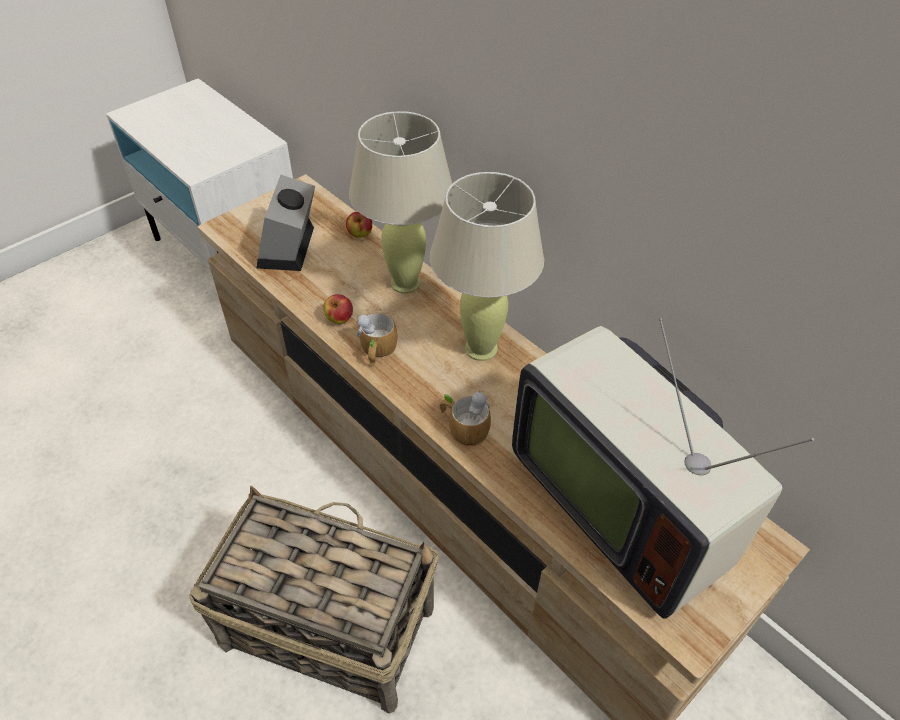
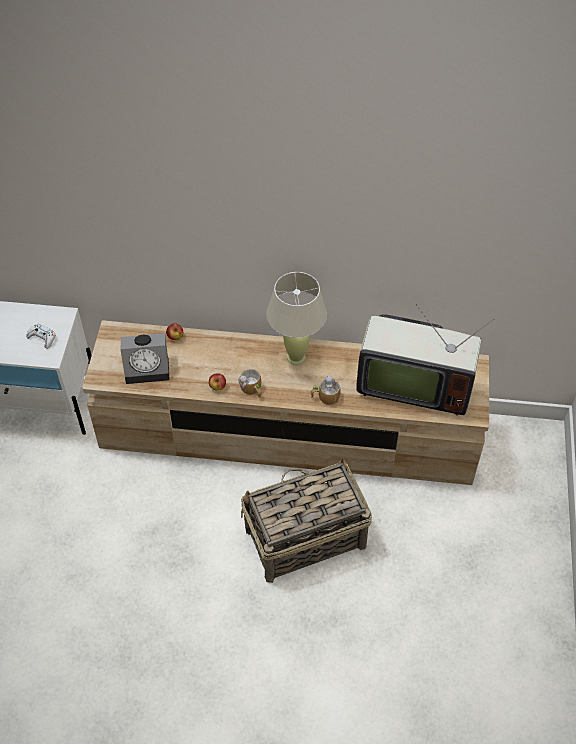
camera: 40 degrees left, 5 degrees up
(214, 149) = (42, 338): none -> white game controller
(289, 249) = (148, 368): alarm clock -> alarm clock turned 60 degrees counterclockwise
(405, 283) = (227, 348): beige table lamp -> none

